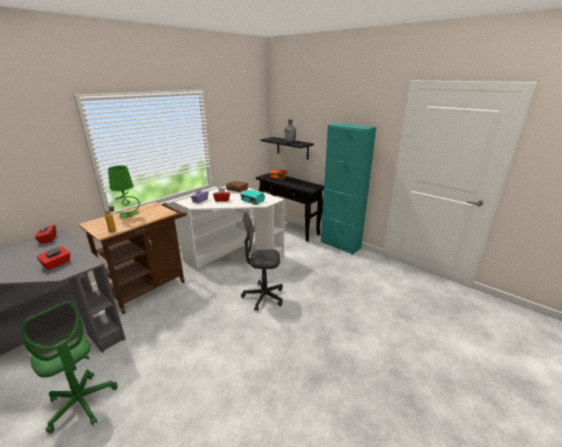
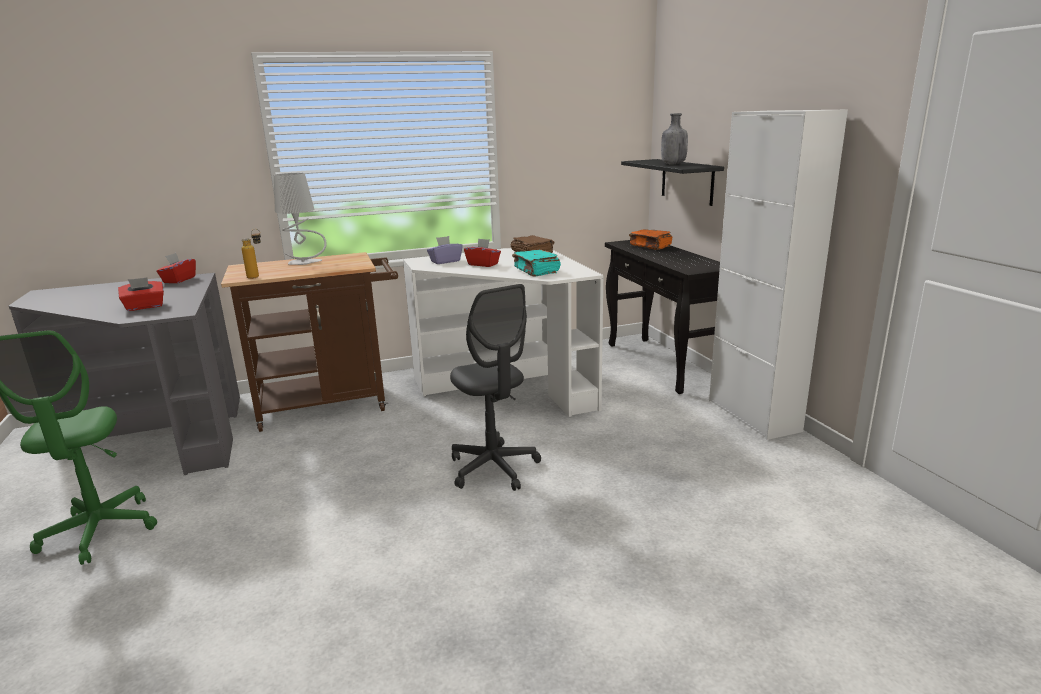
camera: 30 degrees right, 5 degrees down
(129, 215) = (304, 262): green table lamp -> grey table lamp
(263, 297) = (494, 468): grey office chair -> grey office chair turned 150 degrees counterclockwise
(340, 245) = (753, 415): turquoise cabinet -> white cabinet

